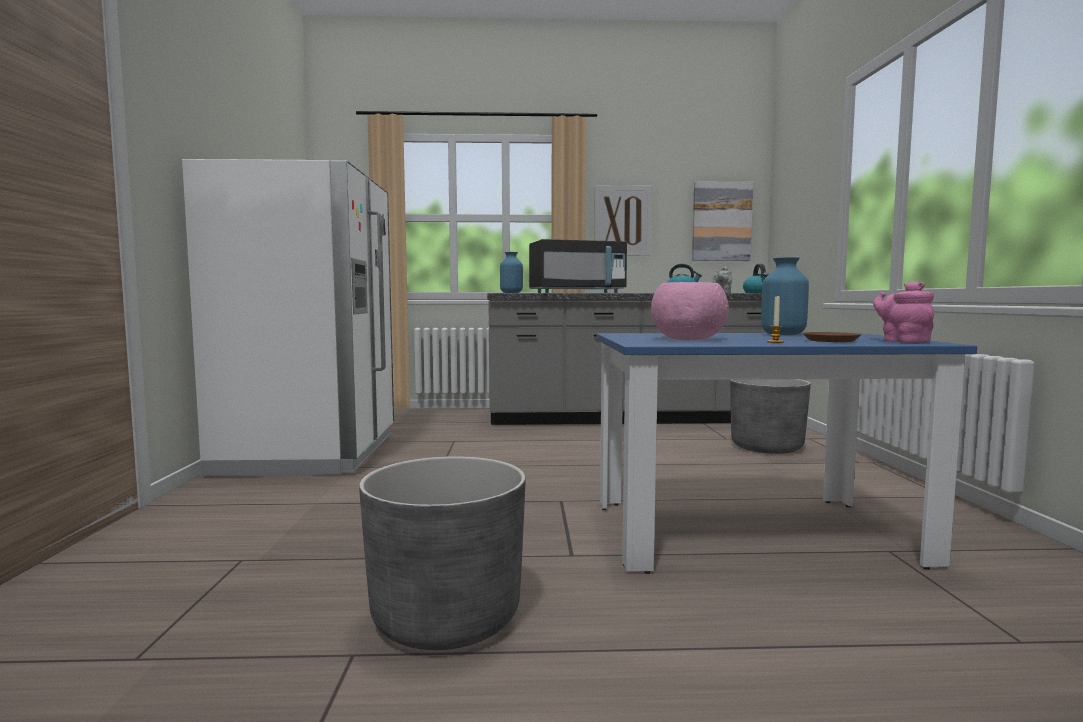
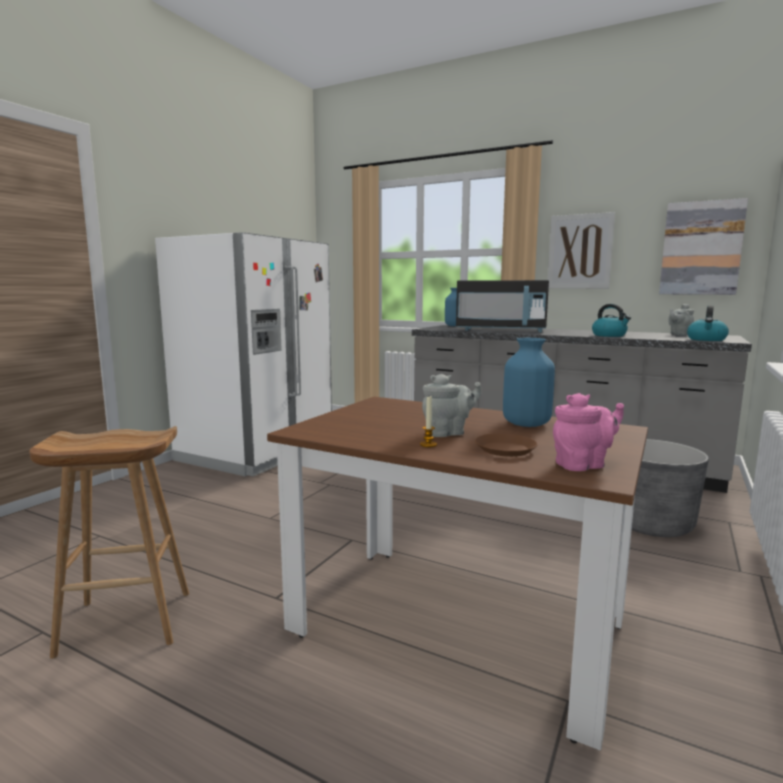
camera: 30 degrees right, 5 degrees up
(446, 617) = (123, 623): grey planter -> brown stool
(688, 339) = (384, 423): pink bowl -> none
(750, 532) = (457, 625): blue dining table -> brown dining table
(758, 339) = (448, 433): none -> grey teapot
(902, 341) = (583, 465): pink teapot -> pink teapot turned 60 degrees clockwise

